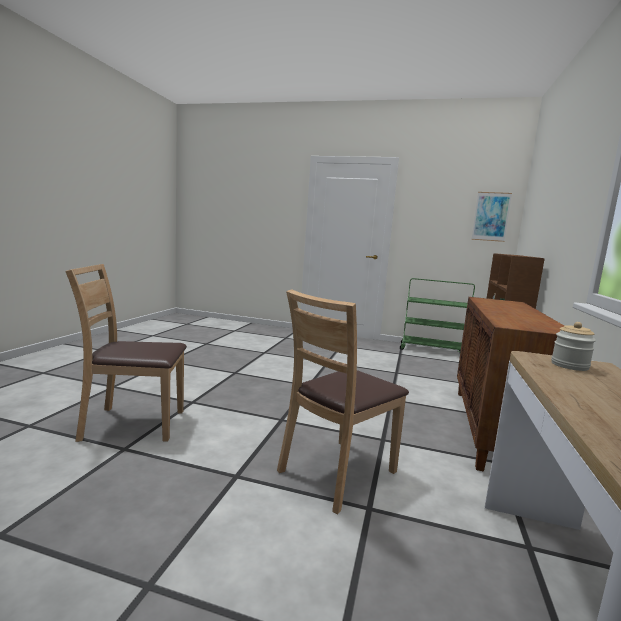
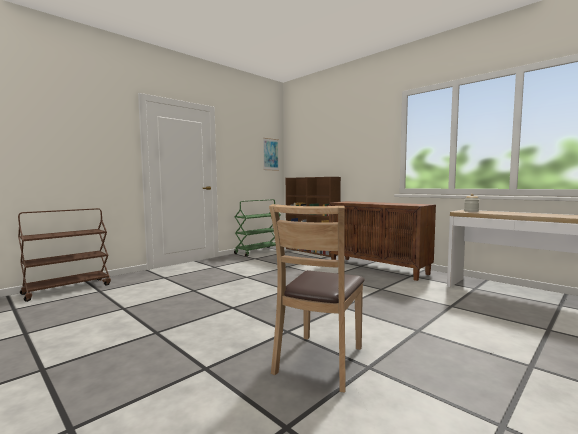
camera: 60 degrees left, 5 degrees down
(230, 323) = (68, 289): none -> brown cart
(337, 473) = (417, 305): brown chair -> none

